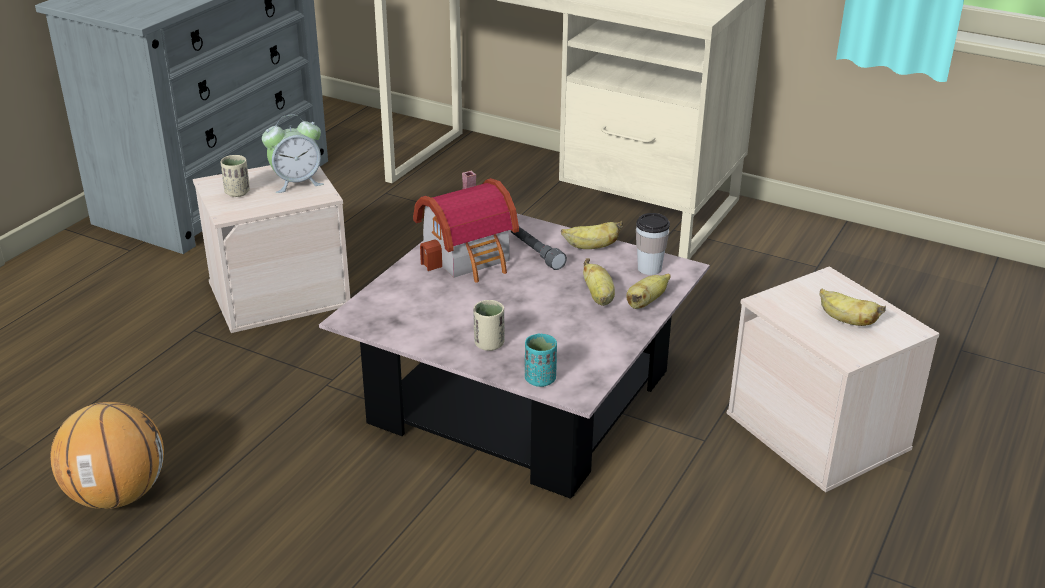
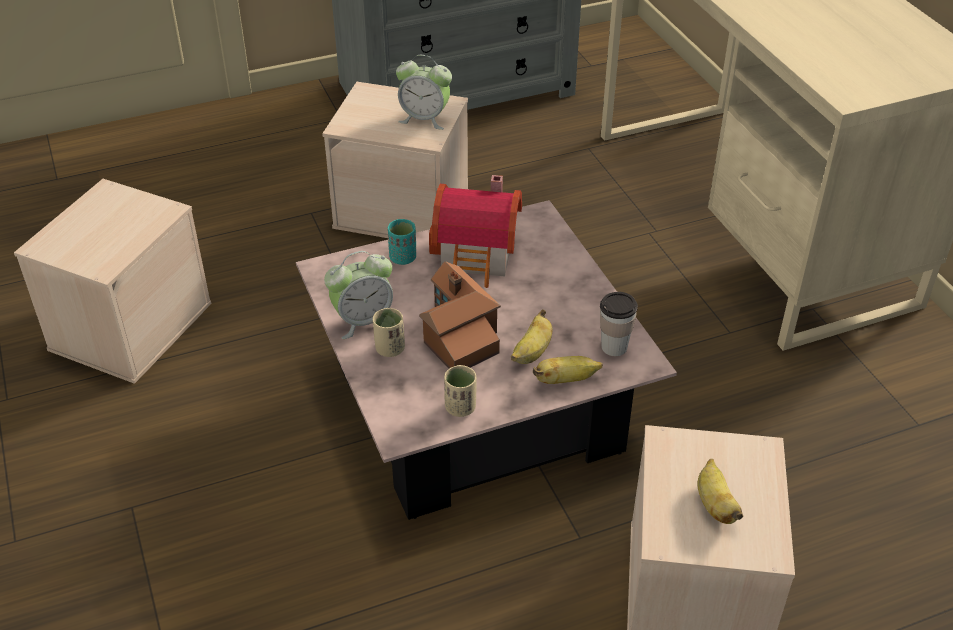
camera: 40 degrees right, 10 degrees up
(117, 494) = (131, 325): basketball -> beige storage box
(237, 192) = (371, 109): beige cup -> beige cup (460, 408)
(439, 336) = (363, 320): none -> alarm clock
(527, 310) = (458, 333): none -> toy house
(536, 253) = (536, 280): grey flashlight -> none
(540, 379) = (387, 404): turquoise cup -> turquoise cup (403, 258)
(591, 247) = (591, 298): banana -> none

